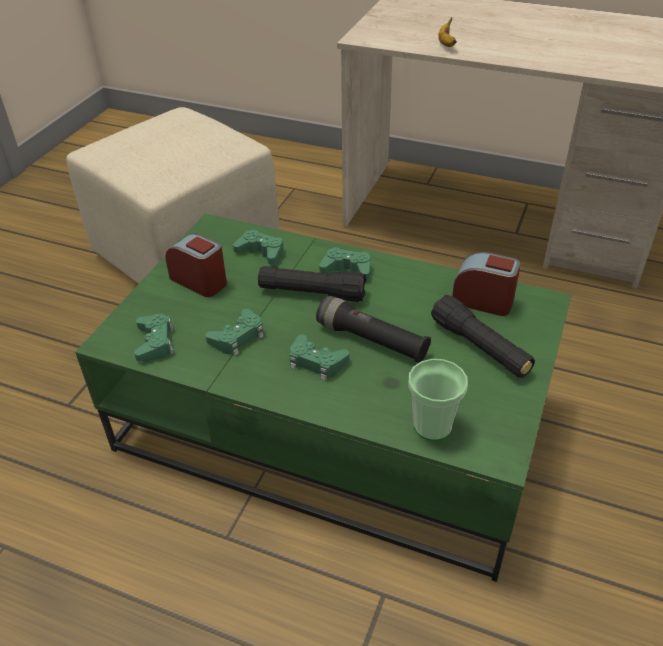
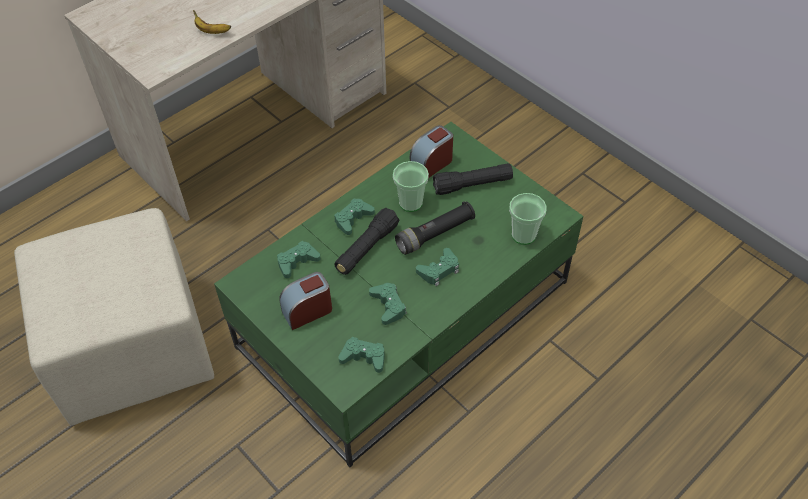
camera: 65 degrees left, 10 degrees up
(406, 304) = (410, 203): none -> cup

